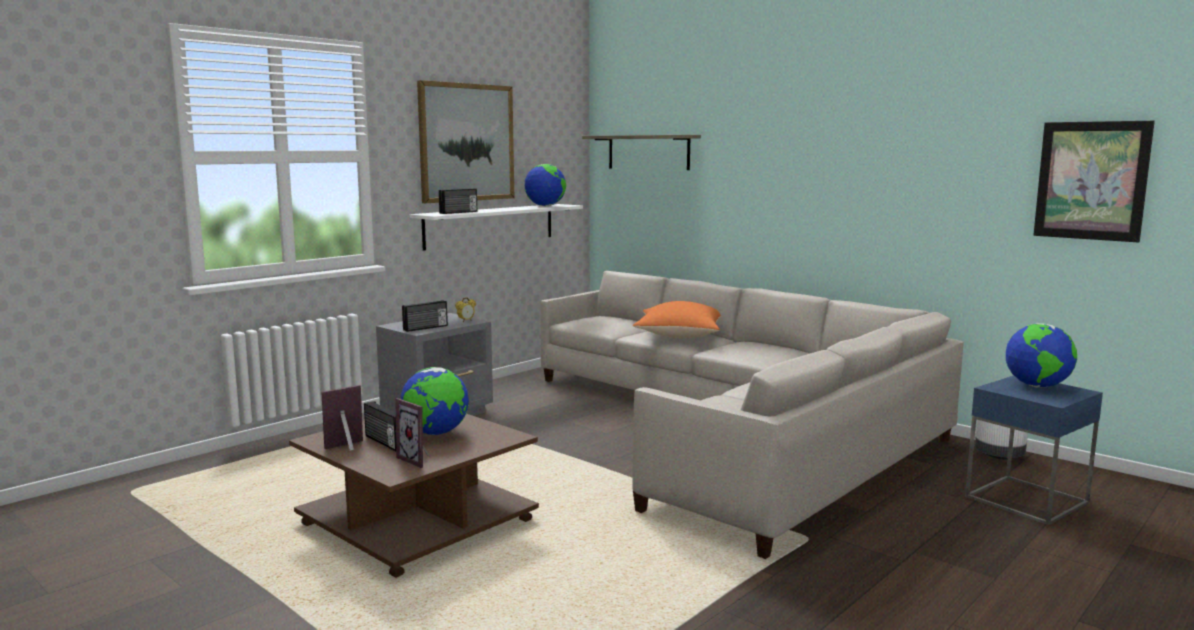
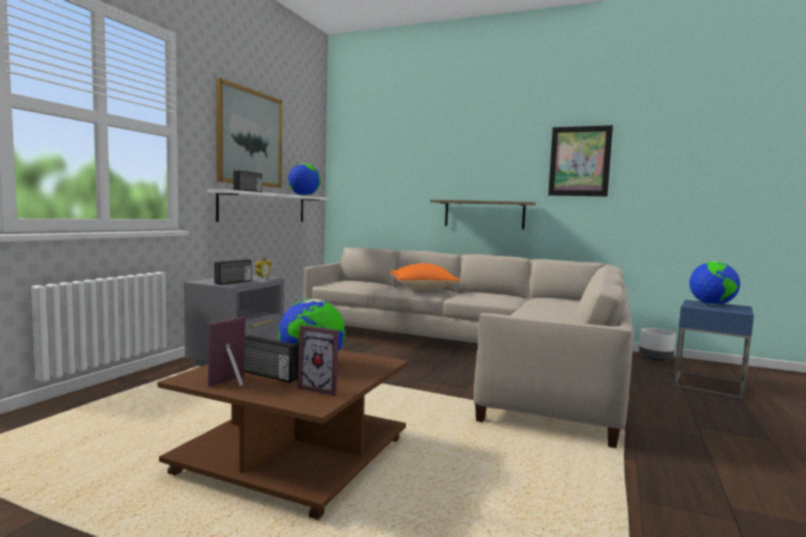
camera: 20 degrees left, 5 degrees down
(648, 152) = (376, 161): shelf -> shelf (484, 214)
(1091, 180) = (707, 174): picture -> picture (579, 161)

